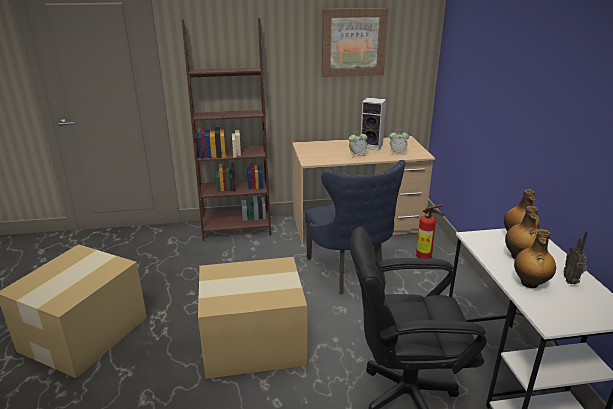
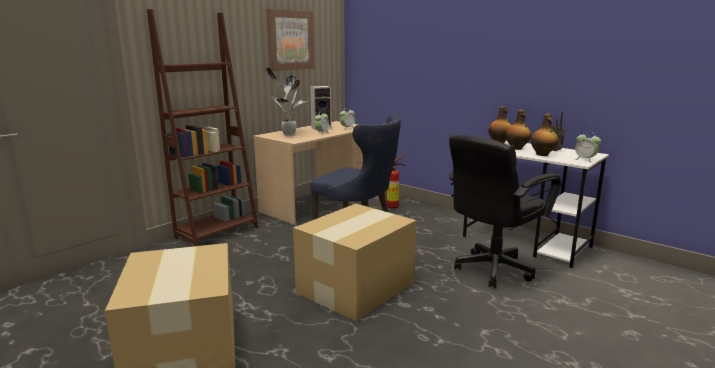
camera: 40 degrees left, 10 degrees down
(321, 149) = (288, 134): none -> potted plant
(573, 320) = (585, 160): none -> alarm clock

